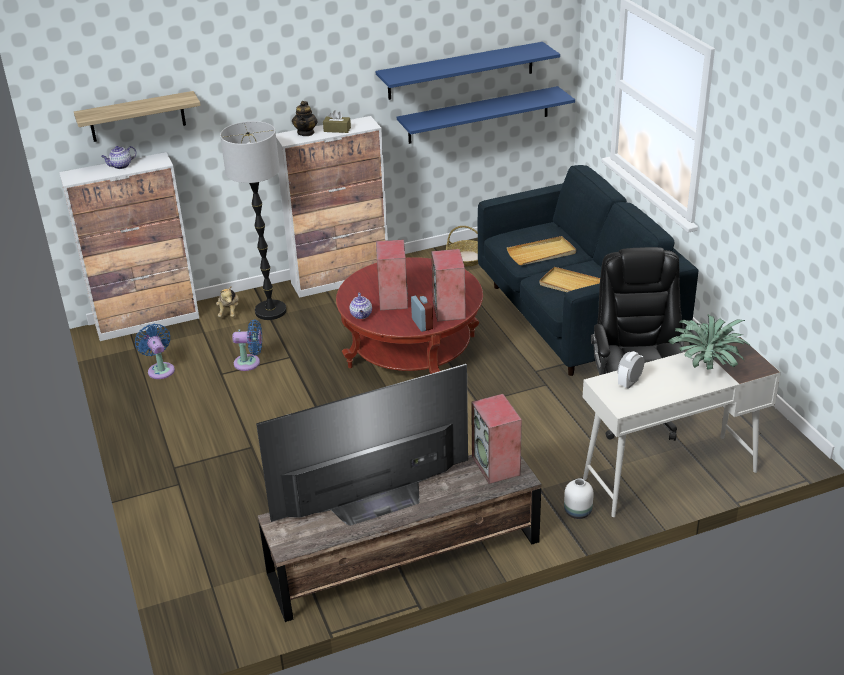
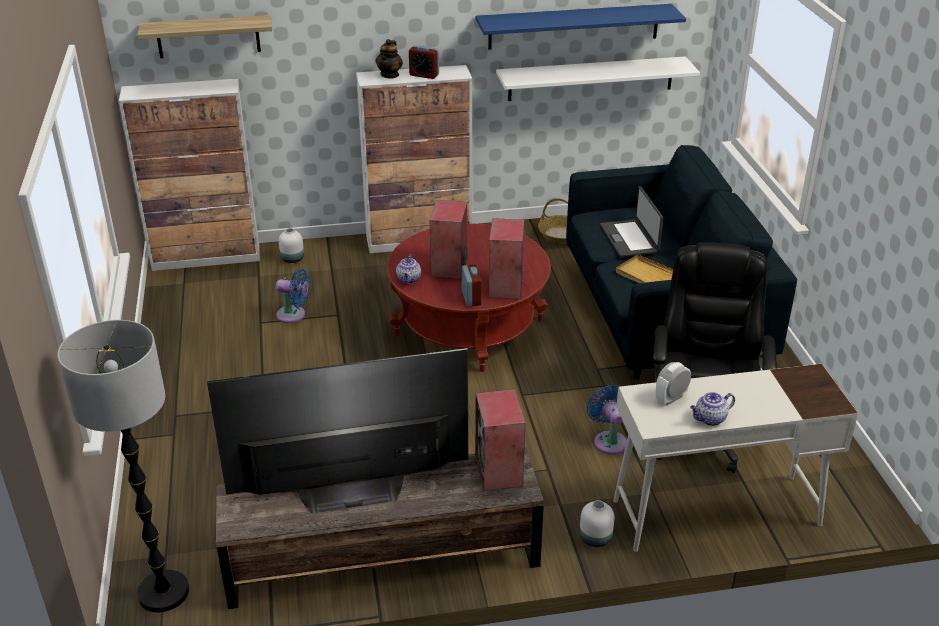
camera: 10 degrees right, 0 degrees up
(120, 166) = (185, 87): teapot -> teapot (709, 419)
(160, 369) = (200, 308): blue fan -> blue fan (609, 440)
(229, 312) = (292, 258): plush toy -> white vase
(270, 311) = (334, 263): floor lamp -> floor lamp (163, 592)
(337, 129) = (424, 75): brown tissue box -> alarm clock
(479, 115) = (591, 78): blue shelf -> white shelf
(542, 253) = (630, 238): beige tray -> laptop
(708, 365) = (771, 391): potted plant -> none

